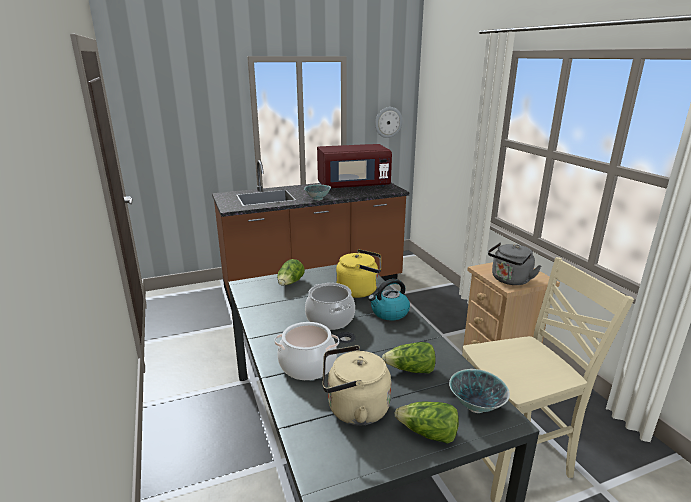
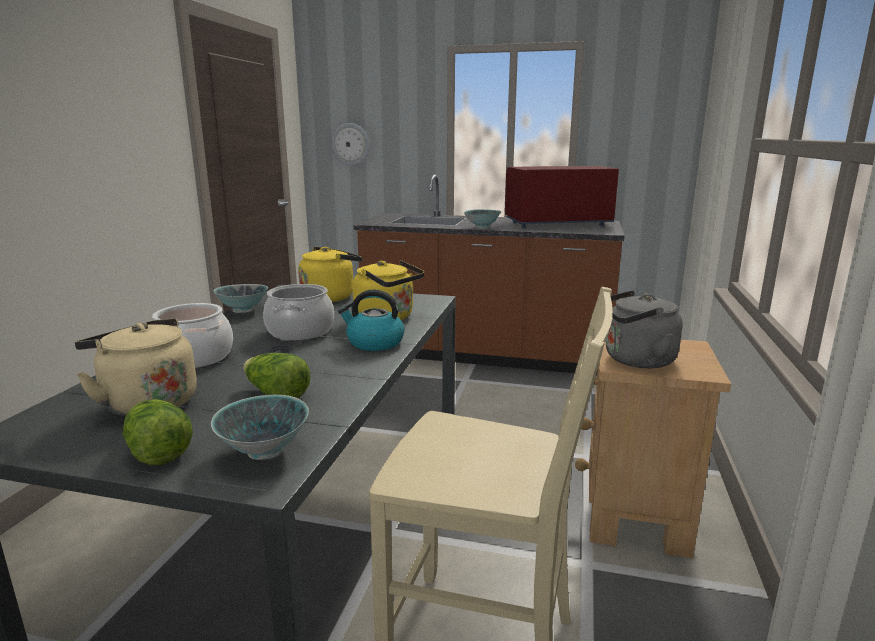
camera: 35 degrees right, 5 degrees down
(255, 315) = (243, 311): none -> bowl
(290, 283) = (330, 297): lettuce -> yellow kettle
(353, 186) = (557, 223): red microwave -> red microwave turned 150 degrees clockwise
(388, 122) = (647, 140): wall clock -> wall clock (351, 144)

